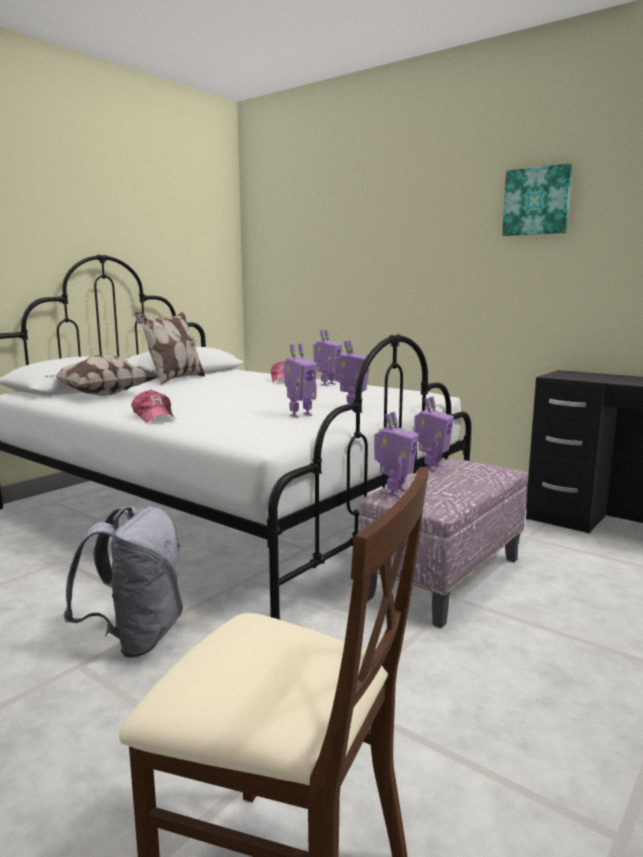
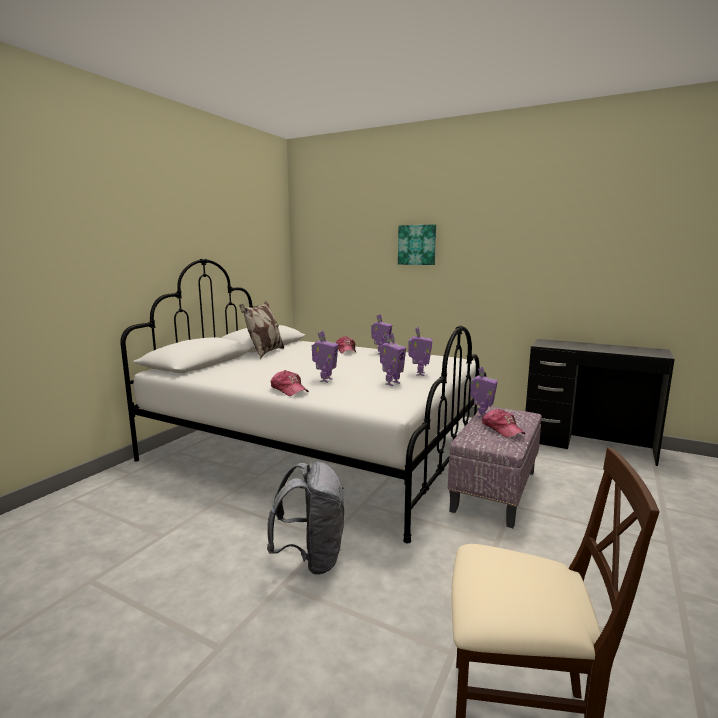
camera: 10 degrees left, 0 degrees up
(101, 395) = (225, 370): pillow -> none
(394, 492) = (472, 437): toy robot -> toy robot (325, 380)
(446, 485) = (502, 429): none -> cap
(537, 201) = (521, 225): picture -> picture (417, 245)

